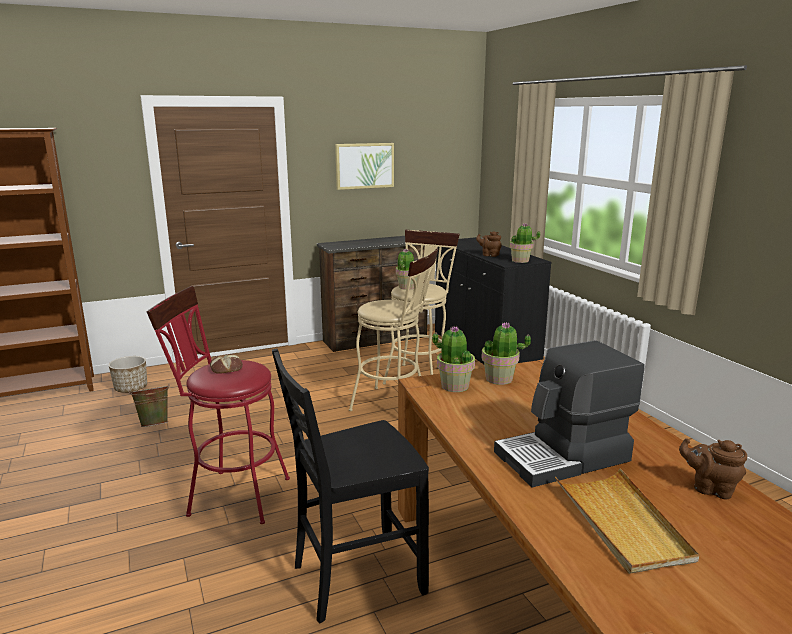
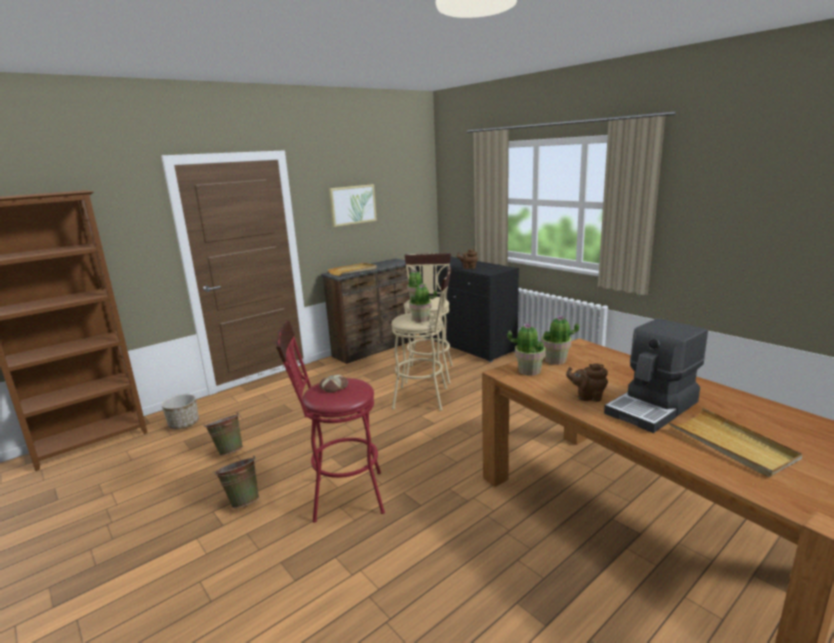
camera: 15 degrees left, 0 degrees up
(134, 478) = (243, 501): none -> green bucket
(353, 244) = (353, 271): none -> beige tray
(355, 577) = (485, 537): black chair -> none
(520, 261) = (496, 270): potted plant -> potted plant (421, 319)
(710, 488) = (761, 410): brown teapot -> brown teapot (587, 397)

